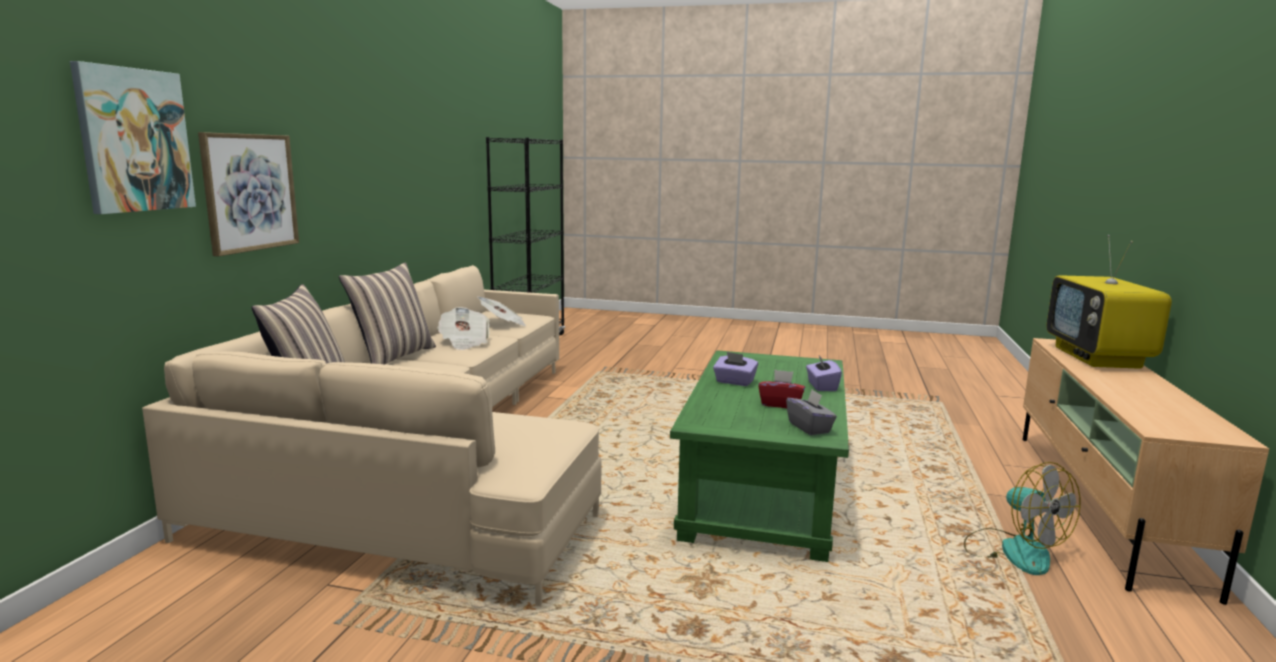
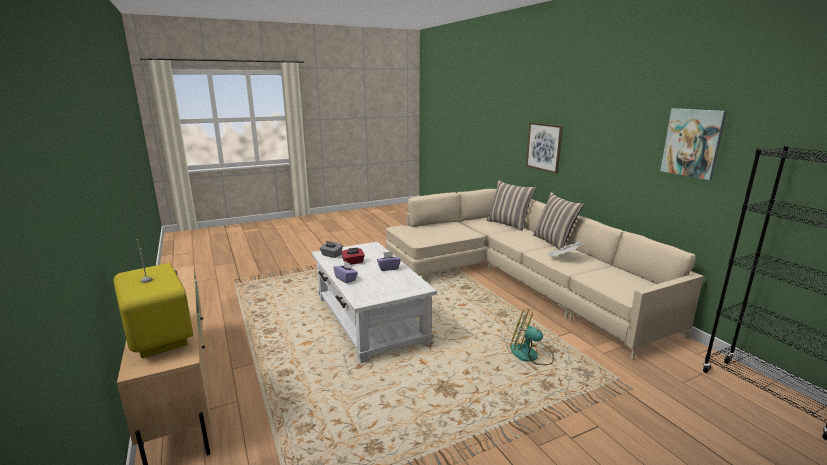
camera: 140 degrees right, 5 degrees up
(134, 140) = (514, 123): picture -> picture (692, 143)
(503, 324) = (605, 278): newspaper -> none
(763, 487) = (370, 319): green coffee table -> white coffee table
(1013, 550) = (245, 330): fan -> fan (530, 355)

